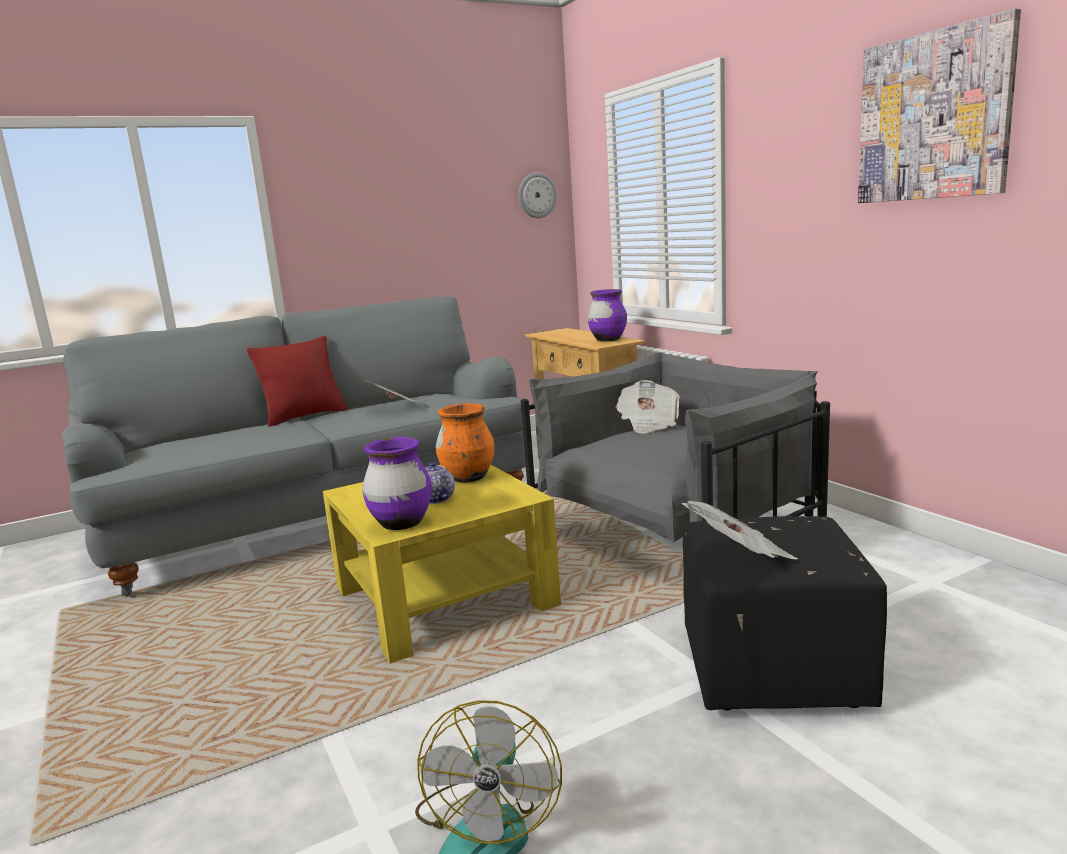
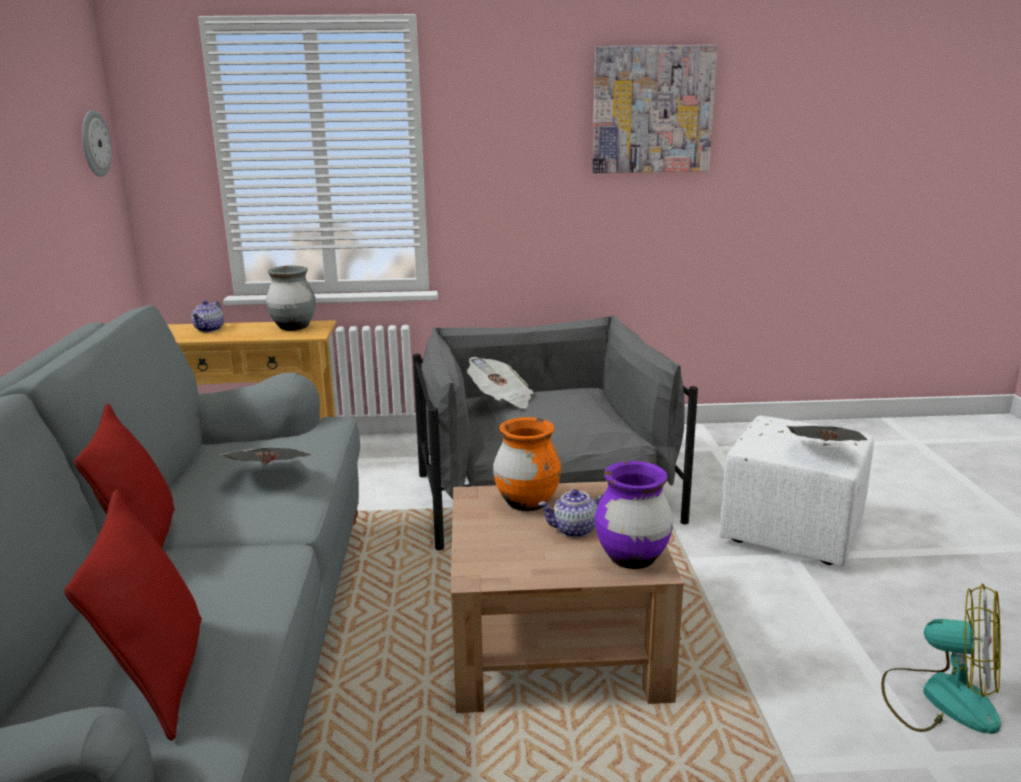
camera: 65 degrees left, 5 degrees up
(172, 449) = (160, 678): none -> red pillow
(444, 597) = (554, 641): yellow coffee table -> brown coffee table
(572, 333) = (209, 329): none -> teapot
(608, 340) = (293, 327): purple vase -> grey vase
(774, 671) = (793, 532): black ottoman -> white ottoman

